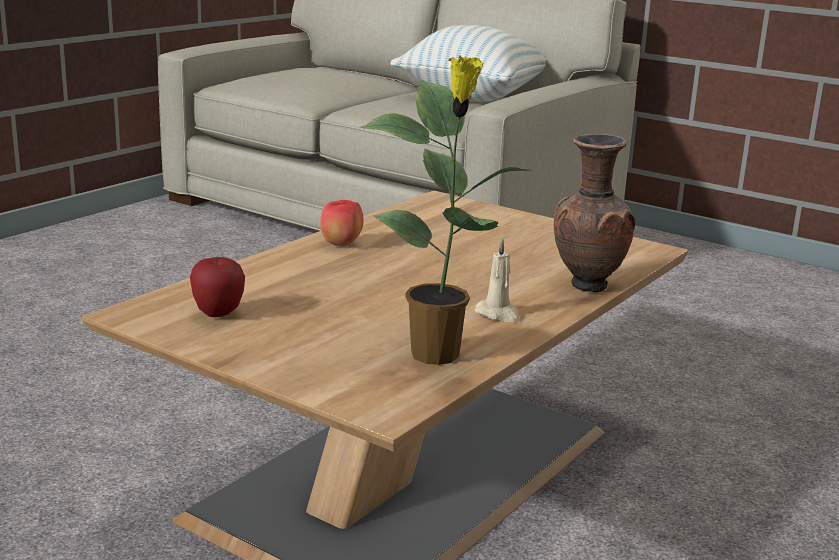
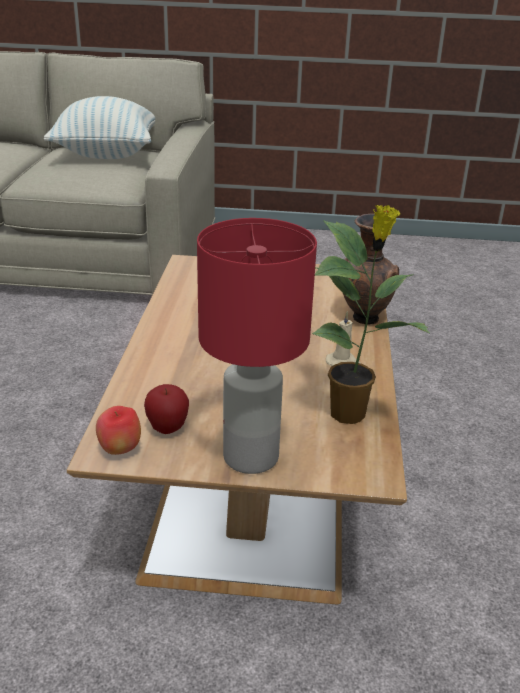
camera: 30 degrees left, 10 degrees up
(267, 357) = (249, 458): none -> red table lamp
(341, 244) = (172, 328): apple -> apple (120, 449)

